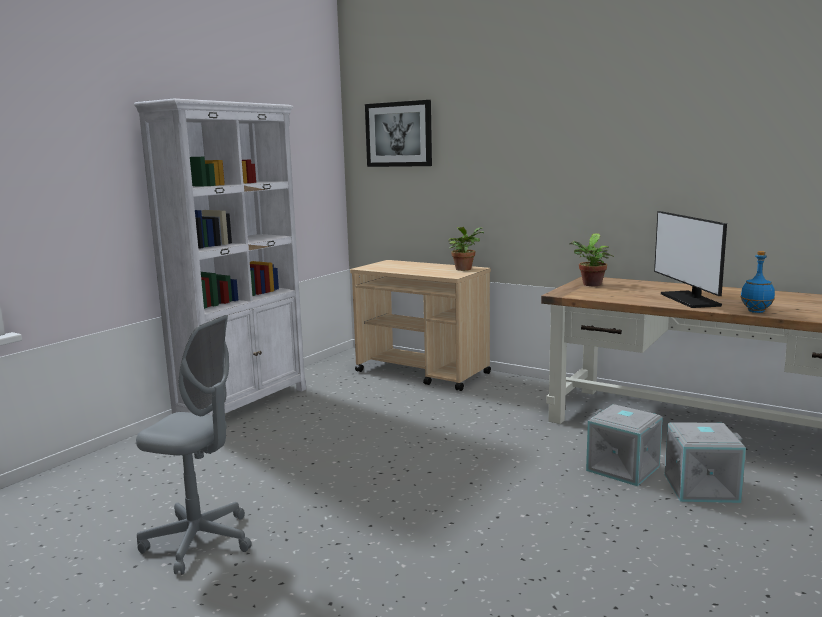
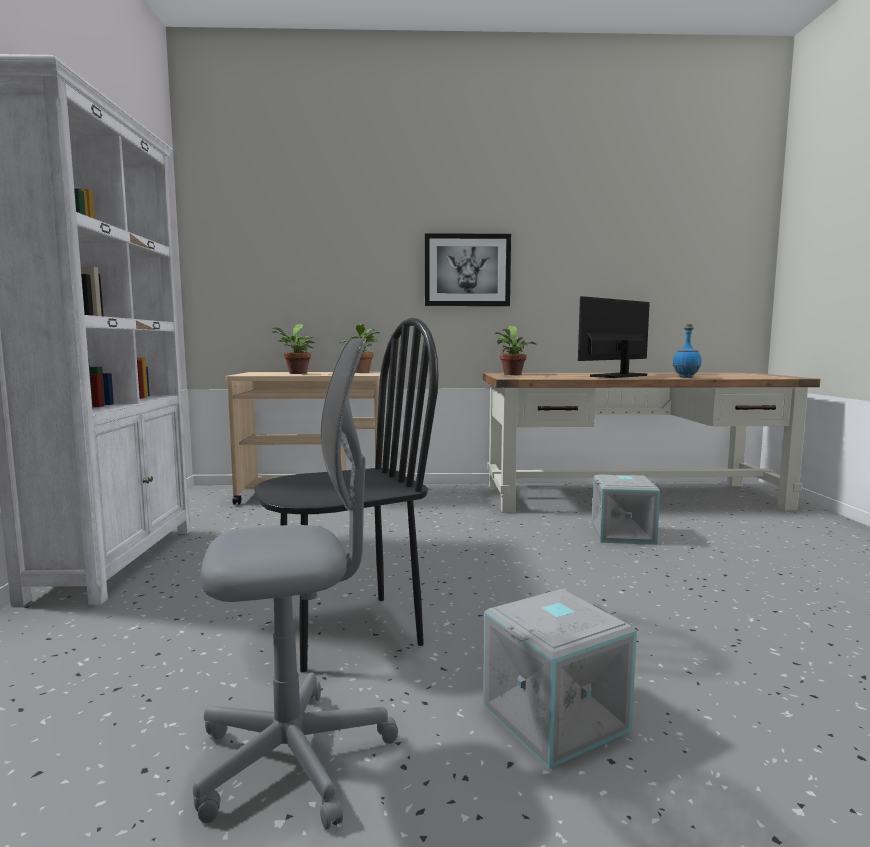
camera: 35 degrees left, 5 degrees down
(303, 486) = (348, 631): none -> black chair
(399, 134) = (260, 227): picture -> picture (467, 270)
(408, 268) = (296, 373): none -> potted plant
(689, 300) = (618, 376): monitor -> monitor turned 90 degrees clockwise
(701, 487) = (696, 534): grey storage box -> grey storage box (554, 716)

